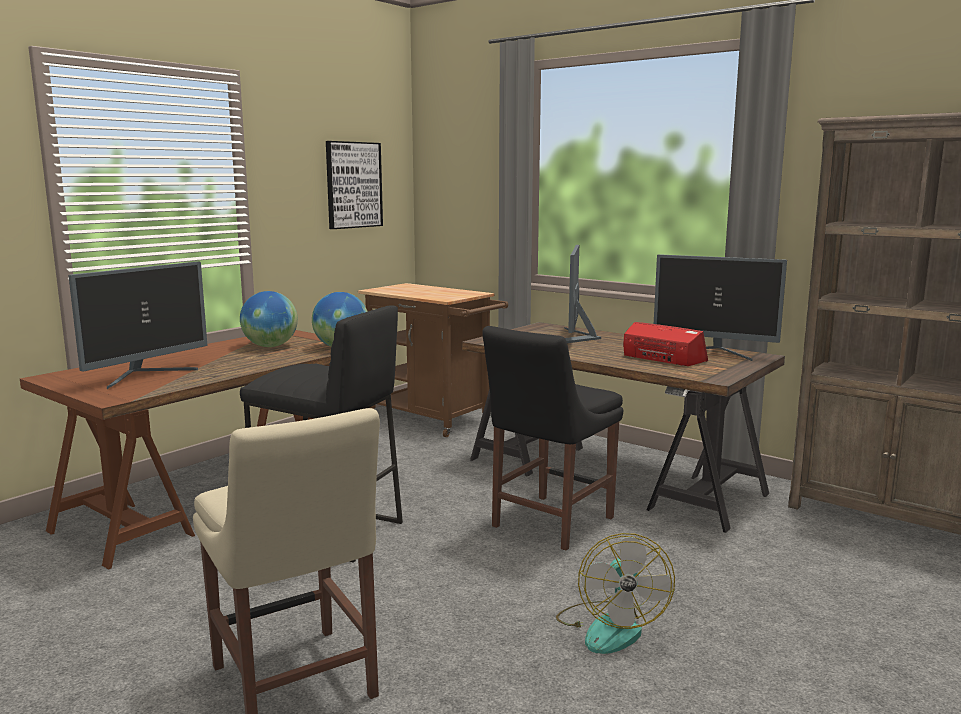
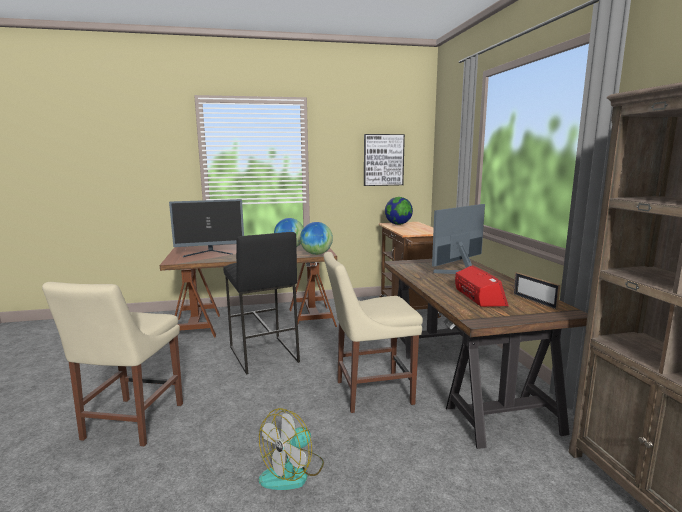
camera: 40 degrees right, 0 degrees up
(394, 289) = (398, 224): none -> globe
(548, 523) = (369, 392): black chair -> beige chair
(714, 353) = (534, 301): monitor -> picture frame

